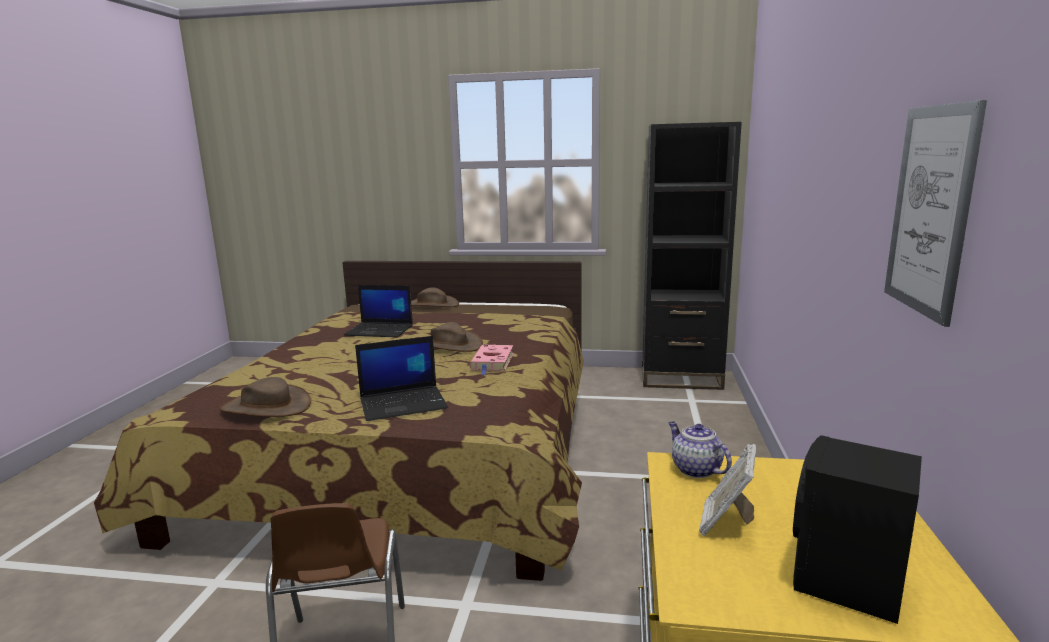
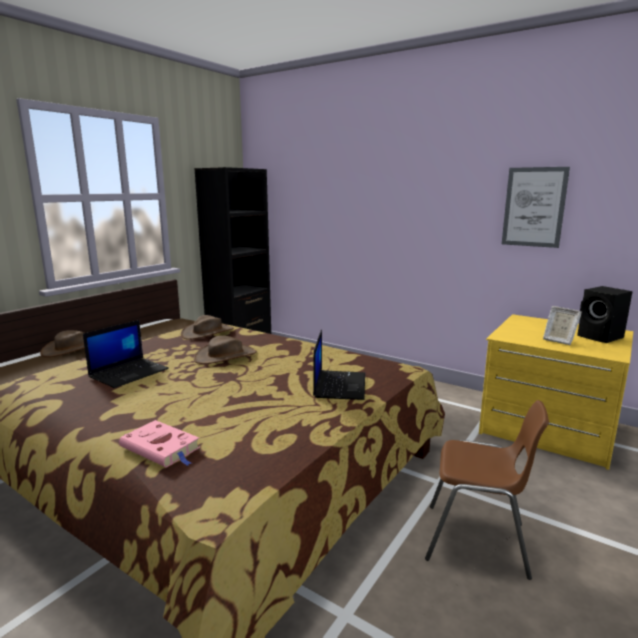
camera: 65 degrees left, 0 degrees up
(266, 407) = (283, 438): brown hat -> brown hat (207, 332)
(492, 362) = (288, 350): pink book -> pink book (162, 448)
(695, 469) = (509, 335): teapot -> none

